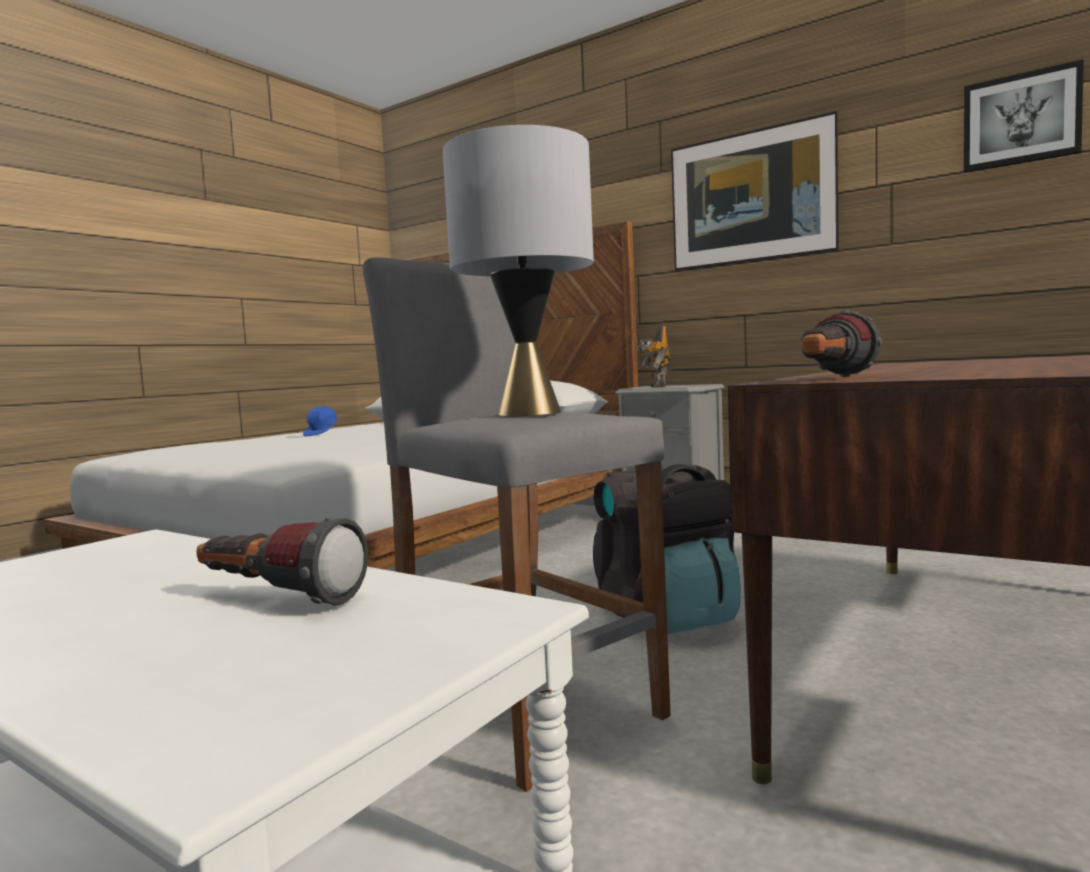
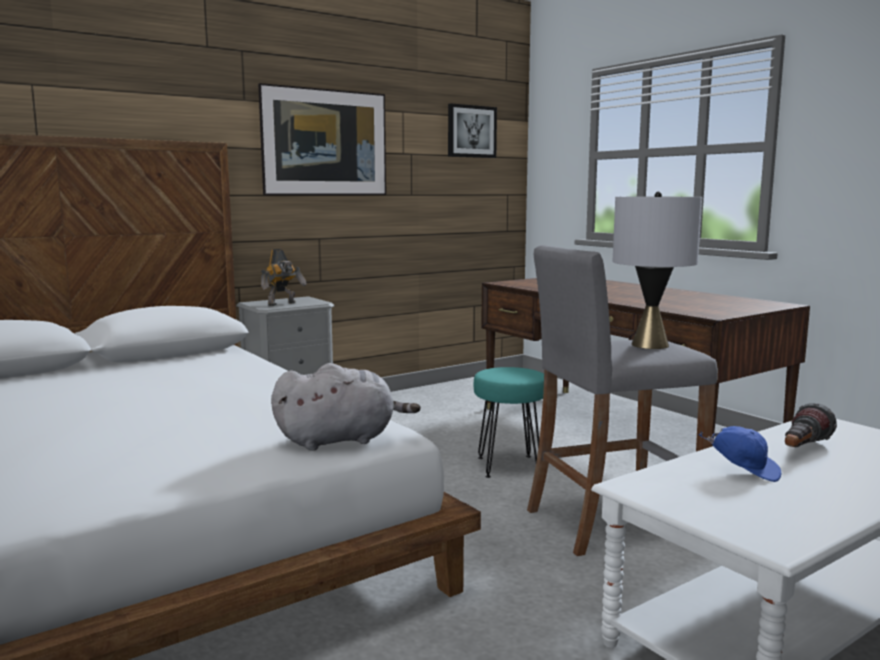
camera: 70 degrees left, 5 degrees up
(270, 463) = (341, 440): none -> grey plush toy
(322, 434) = (76, 414): blue cap -> blue cap (743, 471)
(656, 387) = (283, 304): toy robot -> toy robot turned 60 degrees counterclockwise
(668, 618) = (508, 466): black backpack -> turquoise stool
(831, 379) = (719, 313): flashlight -> none

